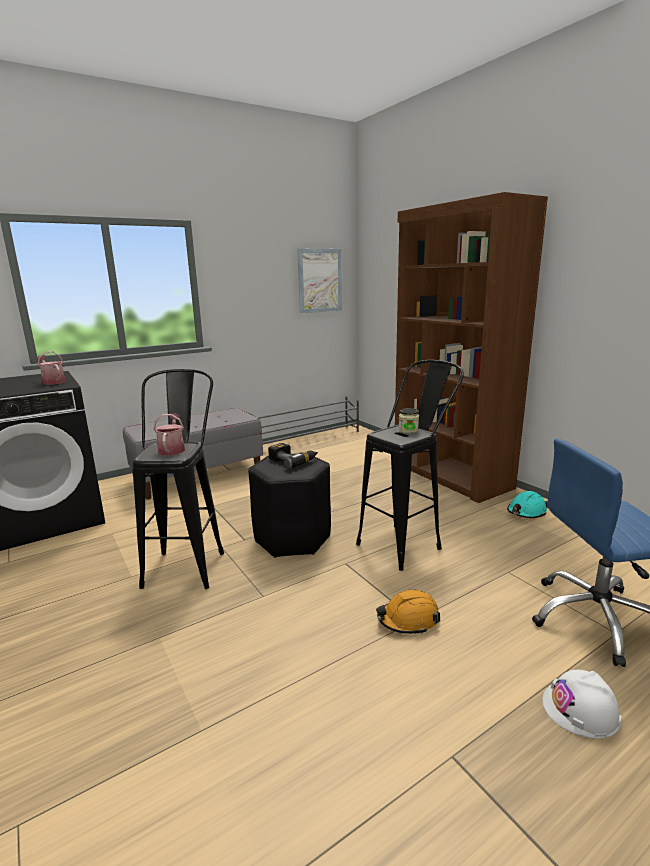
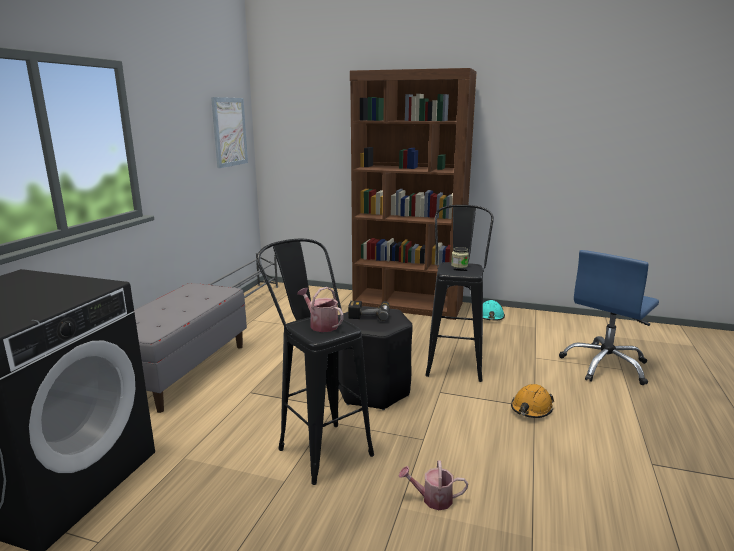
camera: 40 degrees left, 0 degrees up
(53, 382) = (63, 284): watering can -> watering can (432, 499)
(581, 709) = (660, 412): white hard hat -> none

